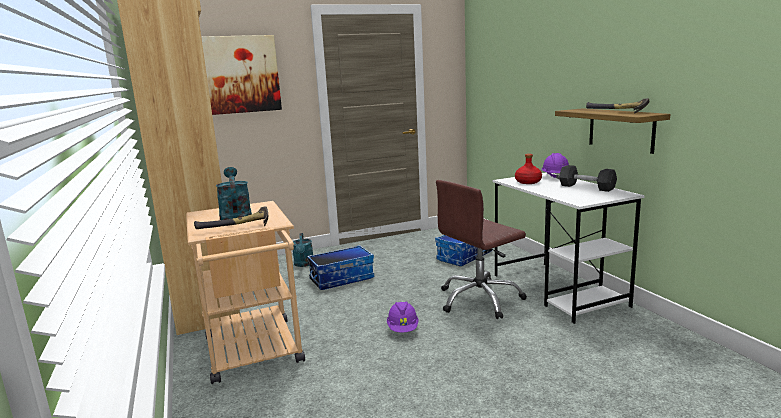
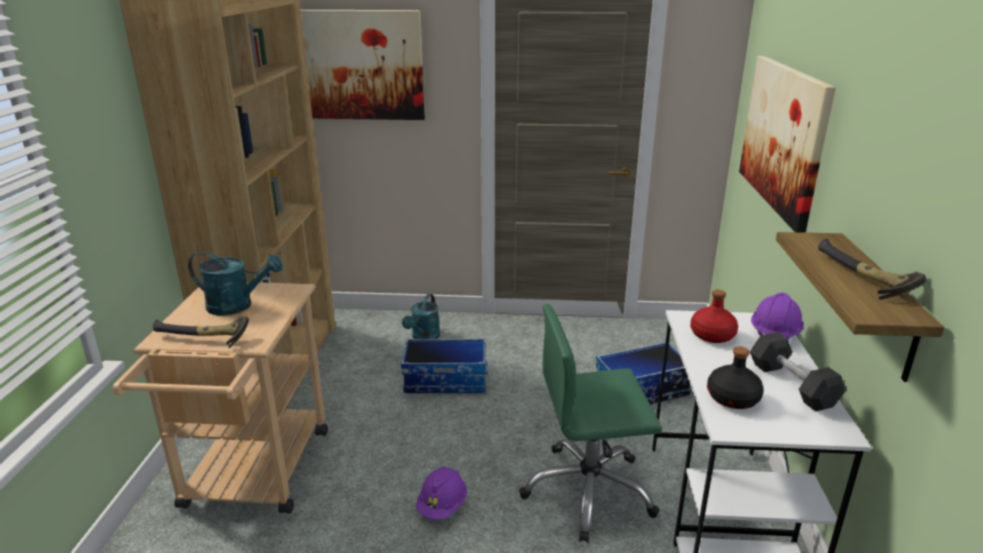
camera: 25 degrees right, 10 degrees up
(235, 215) = (237, 306): turquoise watering can -> turquoise watering can turned 90 degrees clockwise
(480, 300) = (588, 491): brown office chair -> green office chair
(516, 83) = (783, 137): none -> picture
(568, 195) = (732, 399): none -> black bottle

